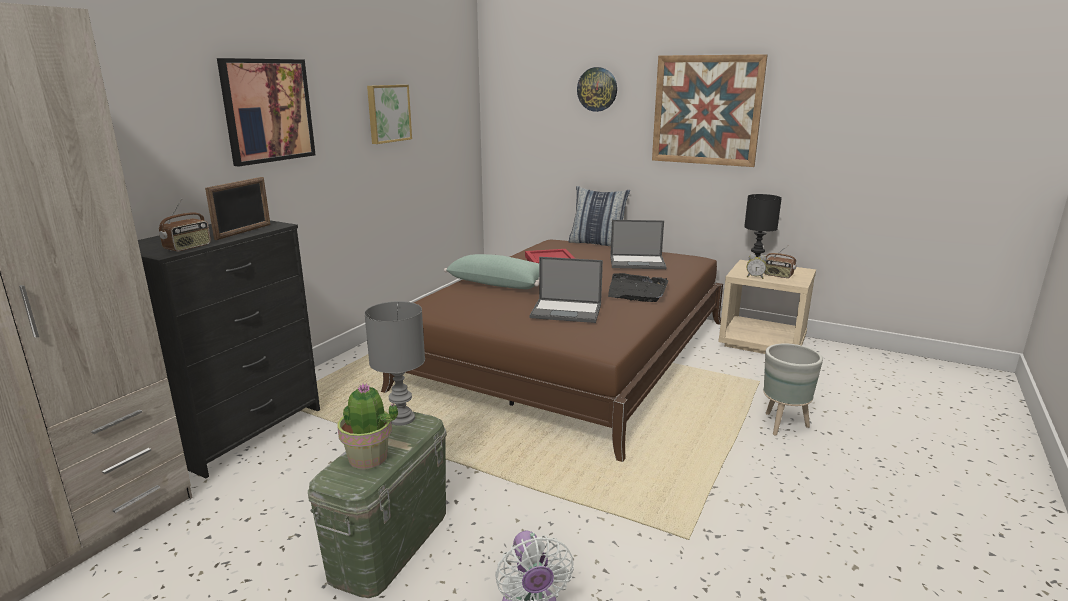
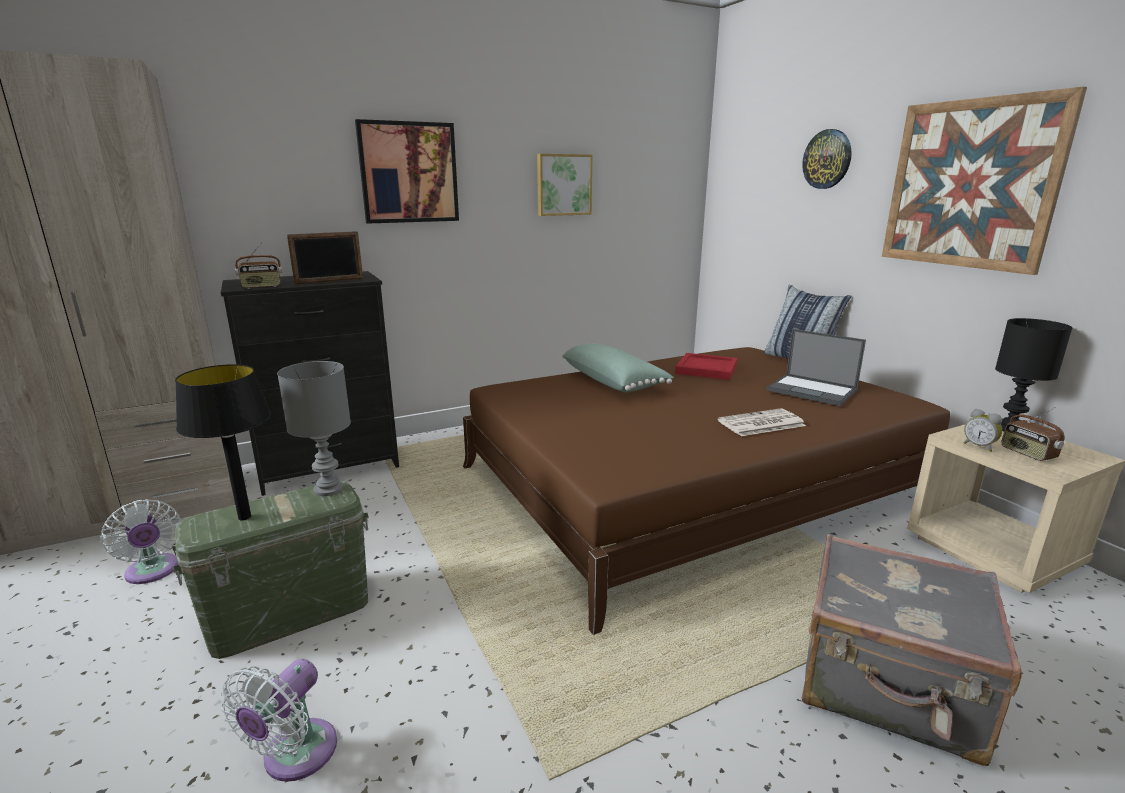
camera: 35 degrees right, 0 degrees up
(192, 577) = (153, 572): none -> white fan
(368, 459) = (245, 517): potted plant -> black table lamp
(567, 311) = (635, 426): laptop -> none
(637, 291) = (760, 424): black tray -> newspaper
(783, 424) = (889, 687): grey planter -> grey suitcase

